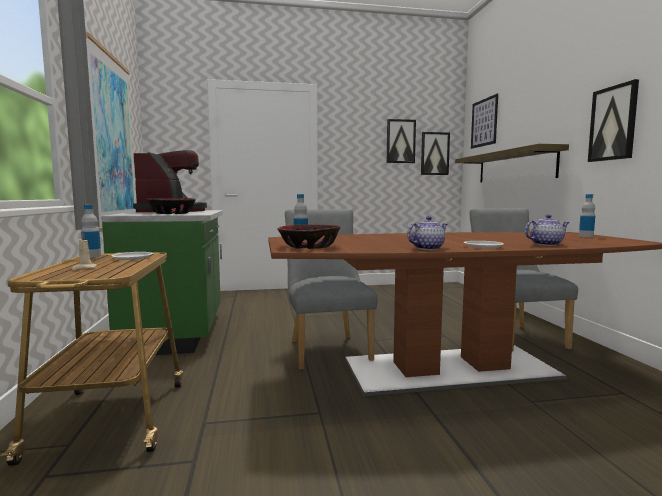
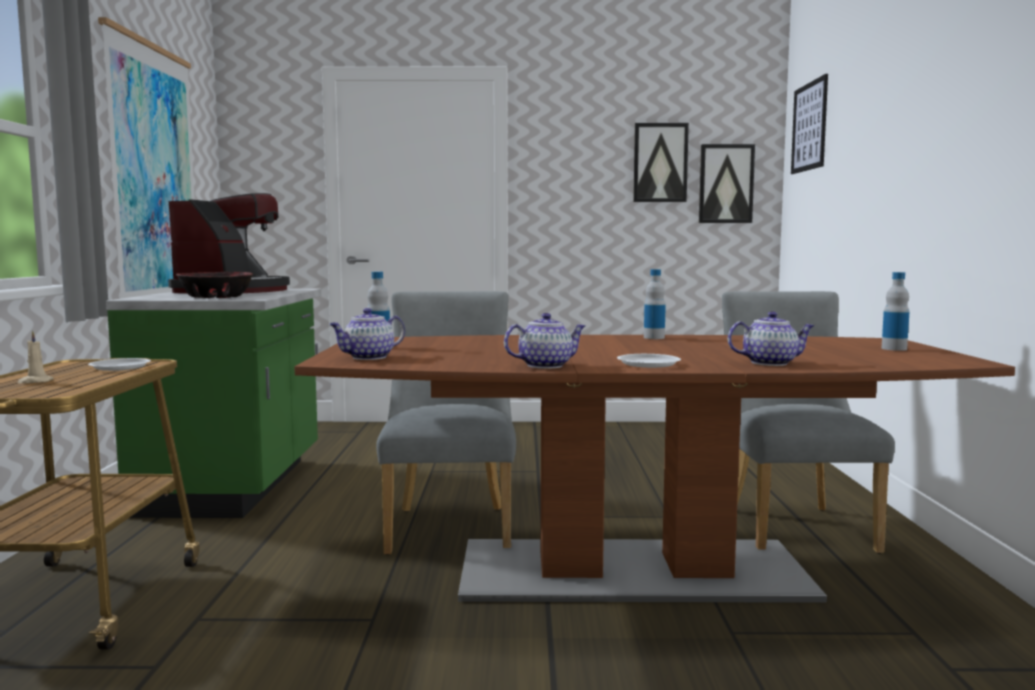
camera: 10 degrees right, 0 degrees up
(92, 256) = (67, 363): bottle -> bottle (654, 337)
(309, 247) = (368, 357): bowl -> teapot
(514, 166) = (846, 211): shelf -> none
(613, 123) = (972, 139): picture -> none

